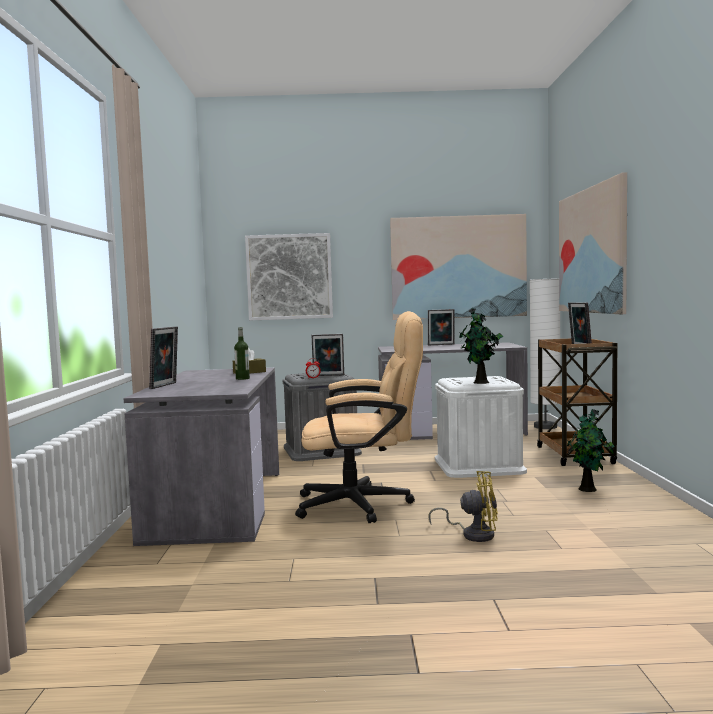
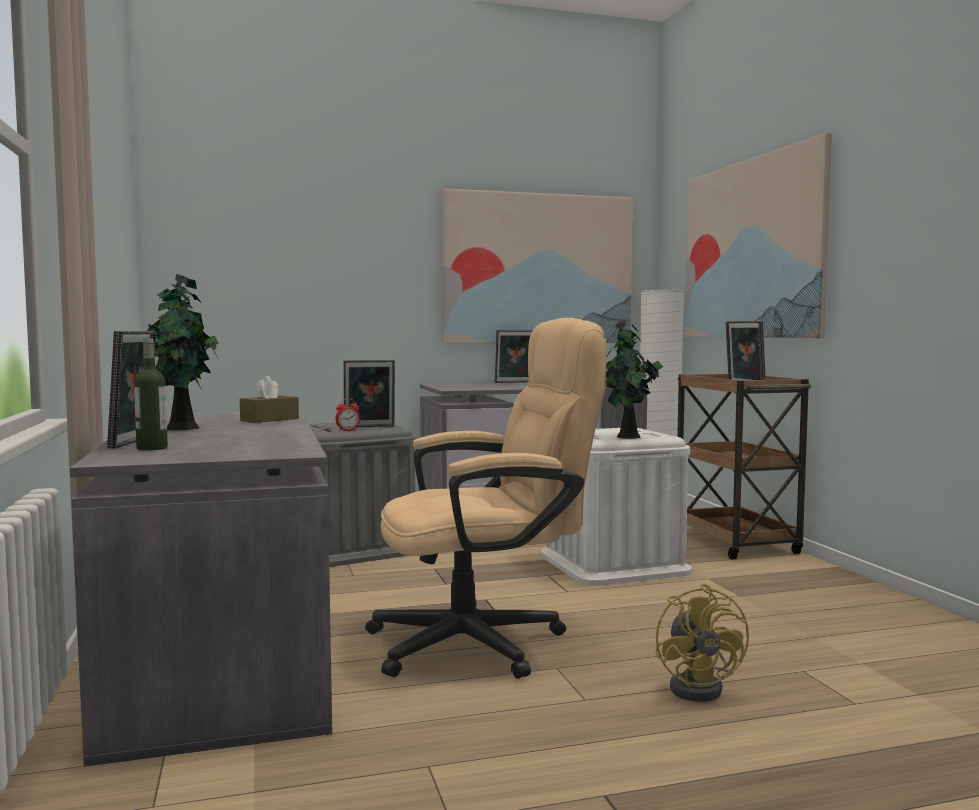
camera: 15 degrees left, 0 degrees up
(242, 378) = (273, 430): bottle -> bottle (152, 448)
(289, 277) = (283, 270): picture -> none
(473, 534) = (701, 687): yellow fan -> yellow fan turned 90 degrees clockwise
(589, 489) = (801, 596): potted plant -> potted plant (184, 428)

